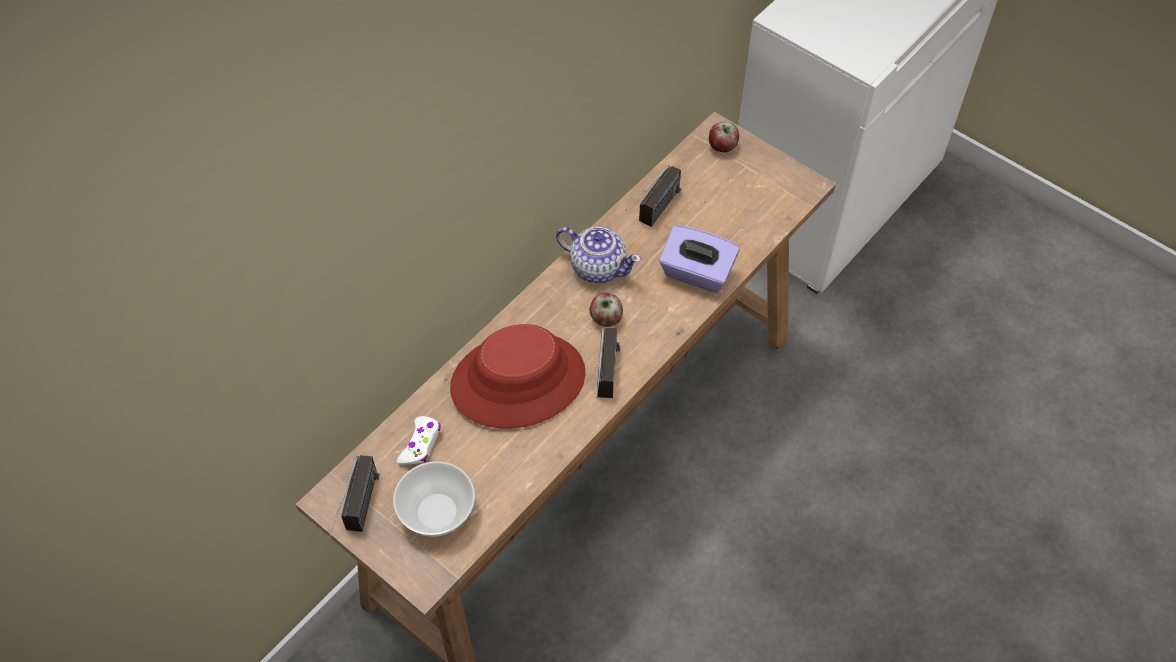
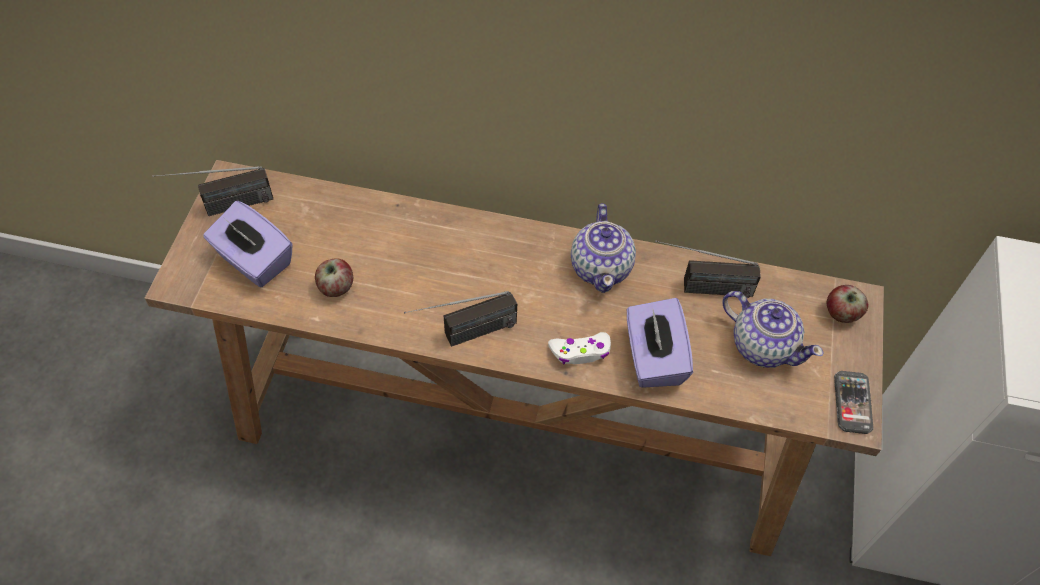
camera: 60 degrees right, 0 degrees up
(421, 444) = (317, 217): white game controller -> white game controller (580, 352)
(438, 511) = (254, 261): bowl -> purple tissue box
(518, 380) = (427, 260): red hat -> none
(606, 319) = (542, 301): apple -> apple (336, 287)
(722, 204) = (762, 345): none -> teapot
(794, 179) = (852, 403): none -> phone

